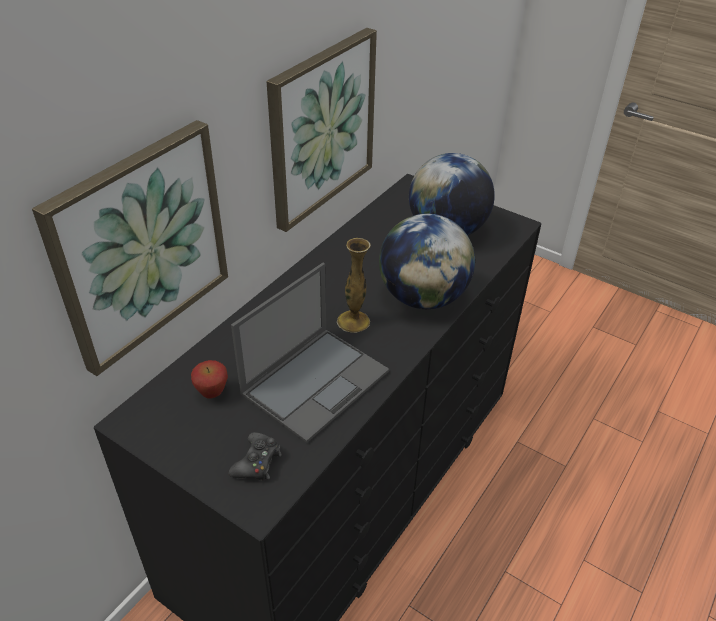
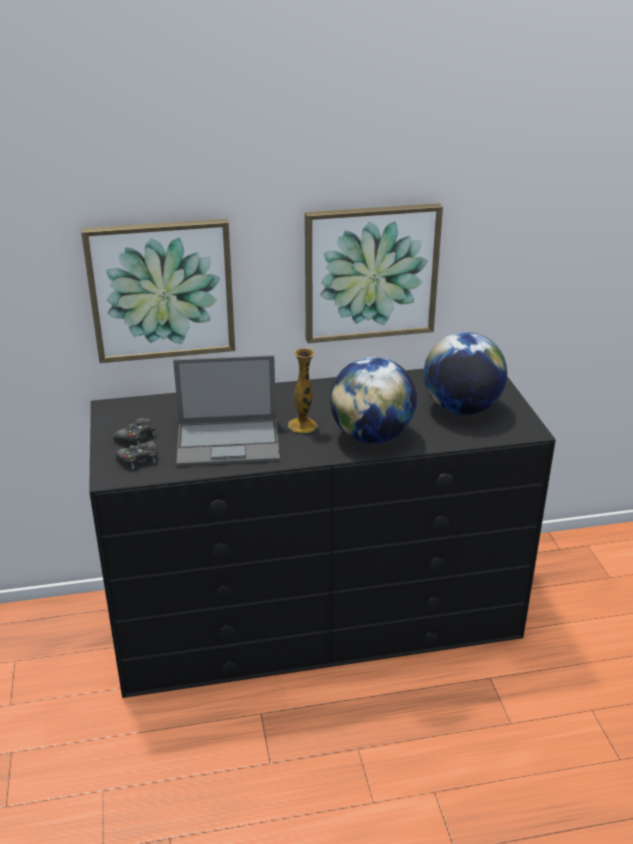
camera: 45 degrees right, 10 degrees down
(212, 393) = (166, 417): apple -> none
(214, 437) = (136, 436): none -> black game controller

